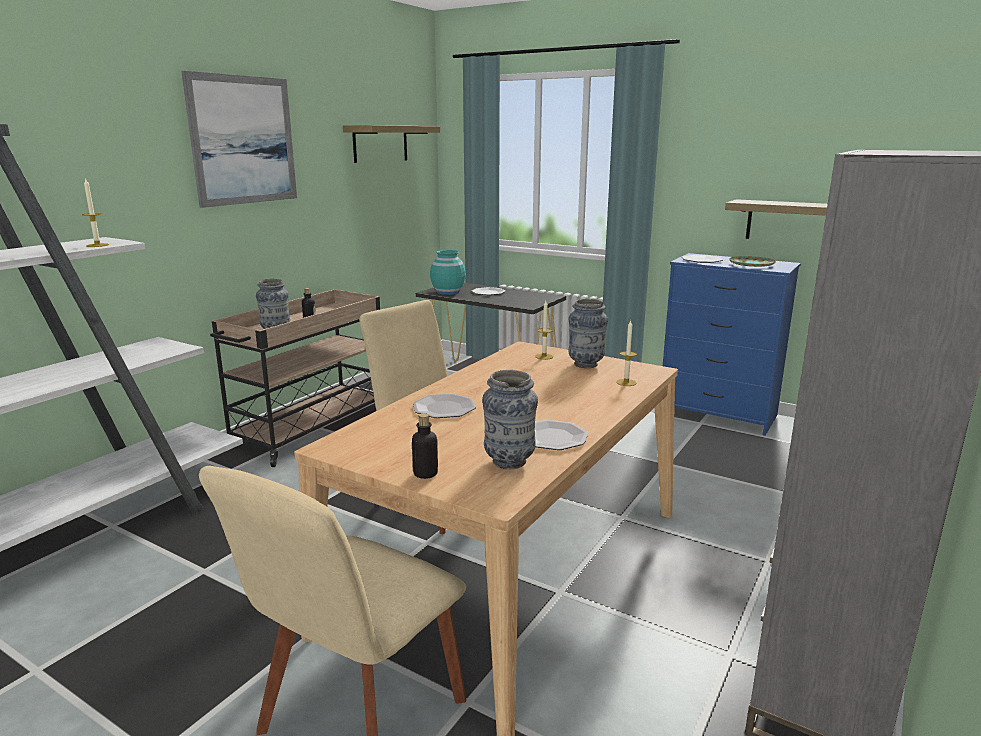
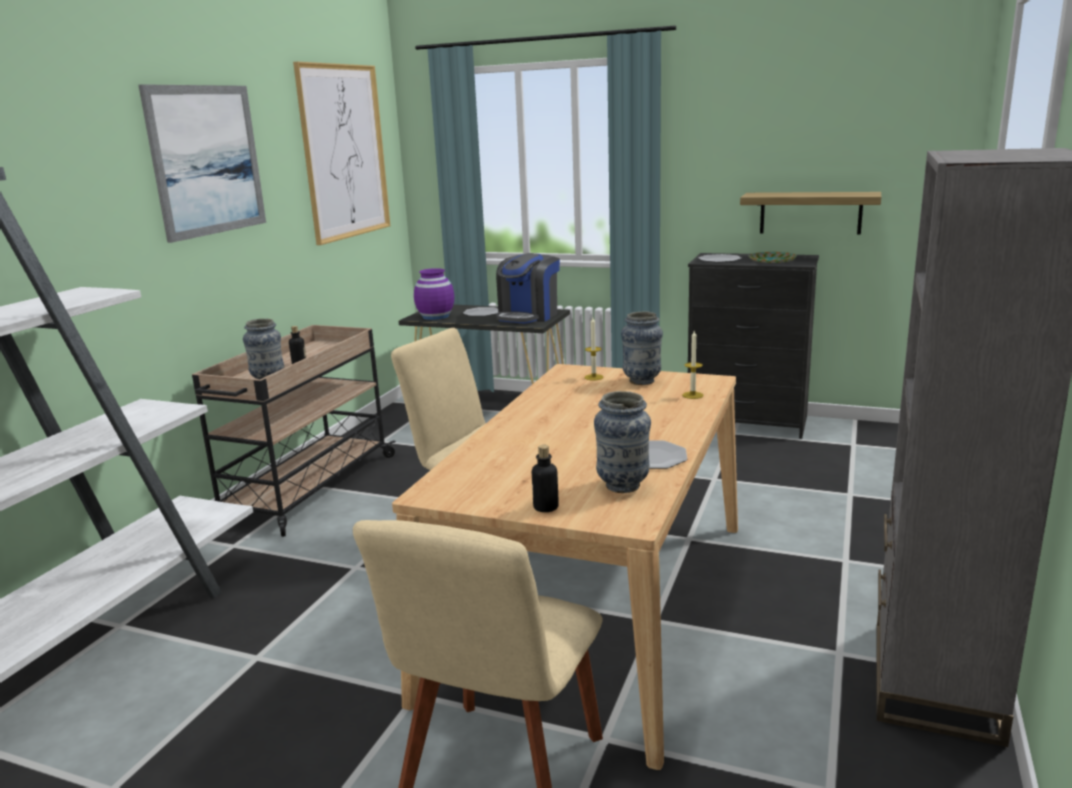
camera: 10 degrees left, 0 degrees up
(97, 245) = (89, 297): candle -> none
(380, 143) = (344, 152): shelf -> picture
(444, 408) = (522, 441): plate -> none
(448, 292) = (436, 316): turquoise vase -> purple vase
(526, 298) = (528, 316): none -> coffee machine
(717, 414) = (747, 422): blue dresser -> black dresser

